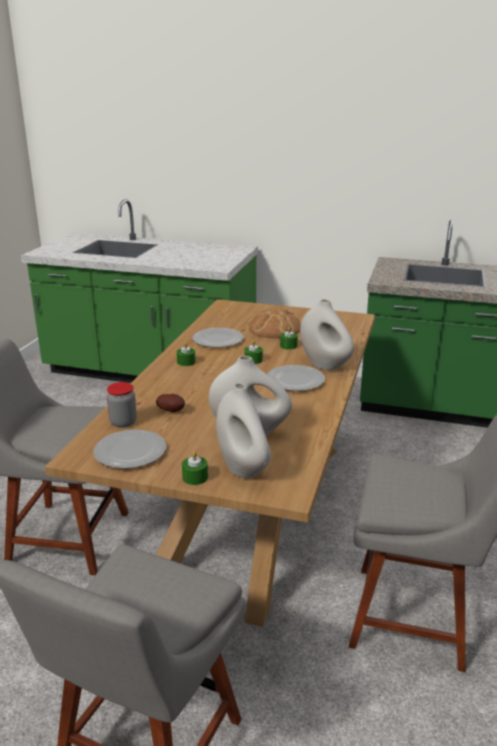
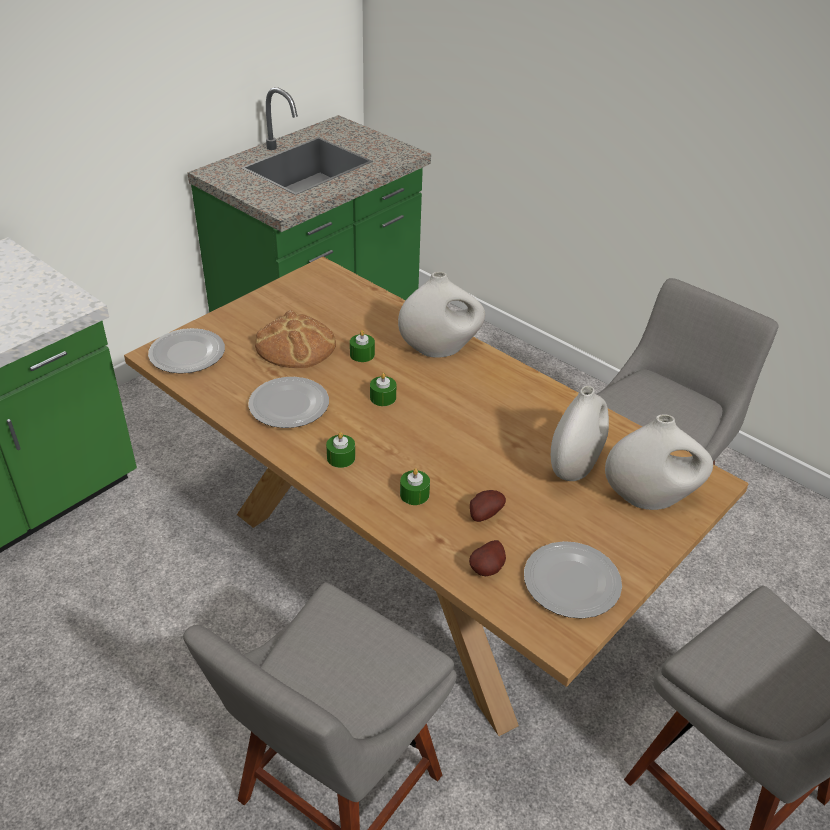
camera: 65 degrees left, 15 degrees up
(123, 422) = (488, 569): jar -> potato
(195, 477) = (655, 542): green candle -> green candle (414, 494)
(294, 381) = (467, 387): plate -> plate (187, 354)

